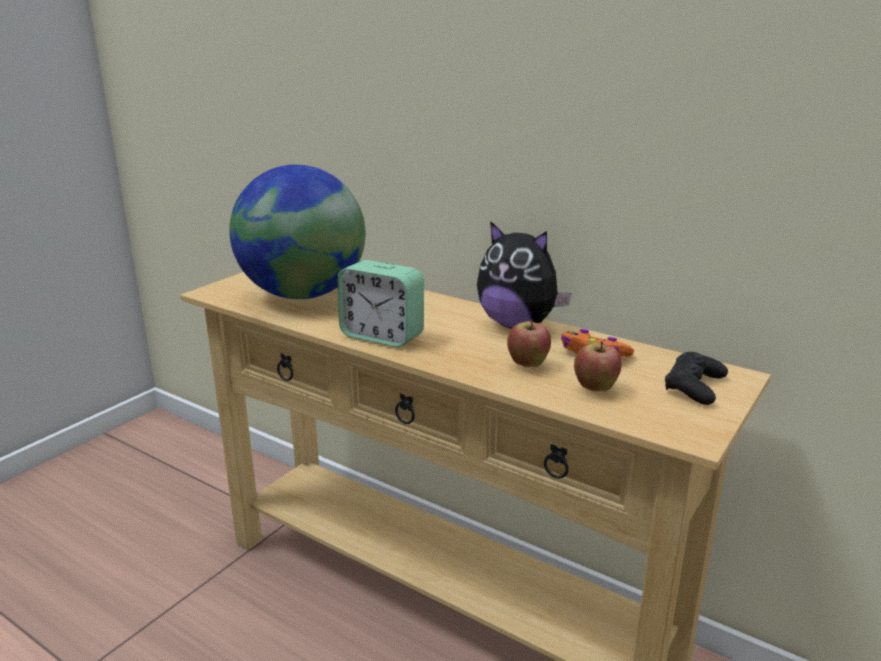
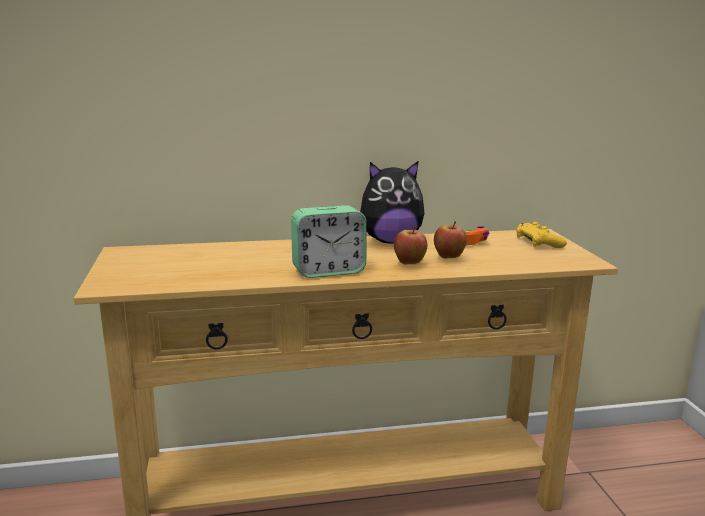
camera: 45 degrees left, 5 degrees down
(303, 295) = (198, 266): globe -> none
(595, 389) = (506, 258): apple -> apple (409, 264)
(694, 386) = (538, 242): black game controller -> yellow game controller

